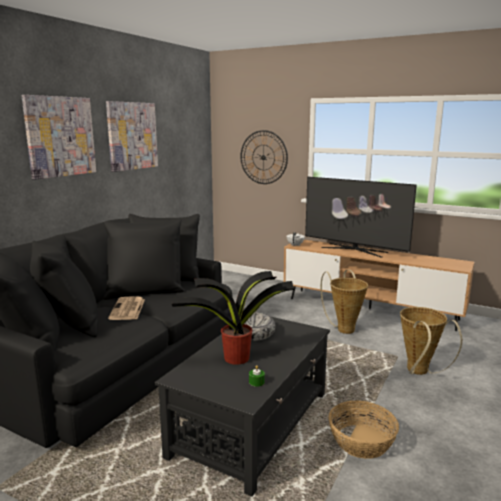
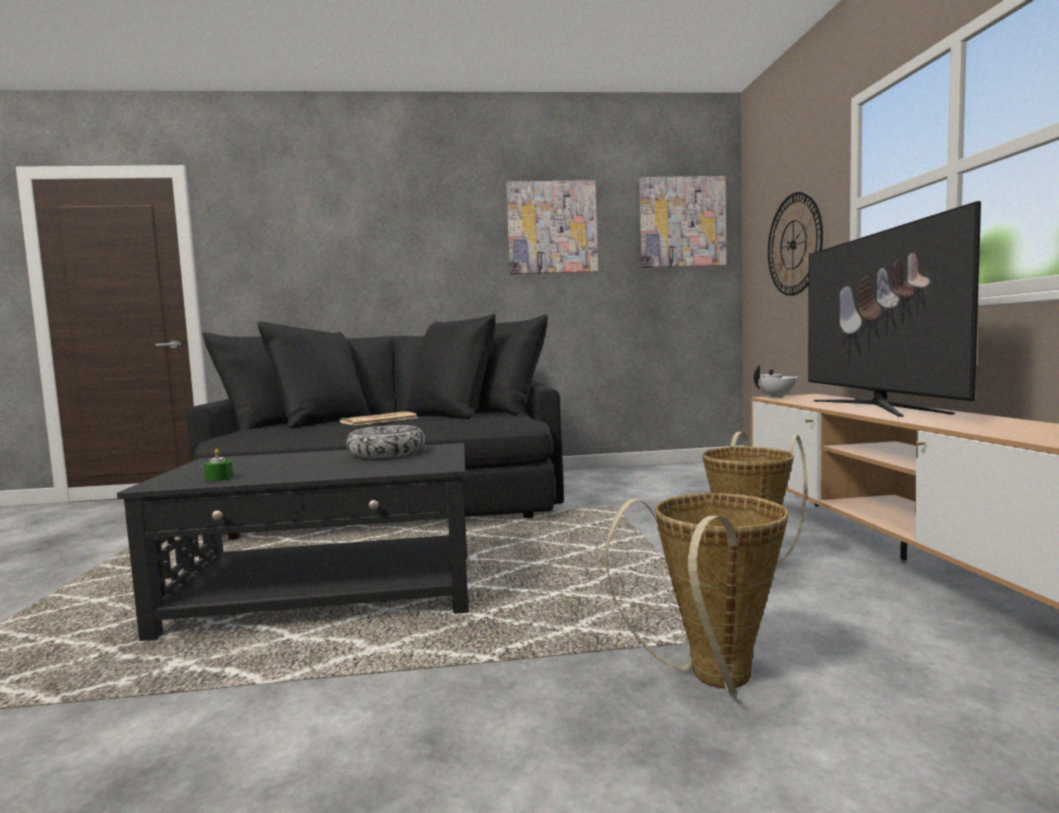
camera: 55 degrees right, 10 degrees down
(60, 136) = (431, 227): picture -> picture (682, 222)
(235, 358) = (290, 462): potted plant -> none
(361, 441) = (338, 684): basket -> none

